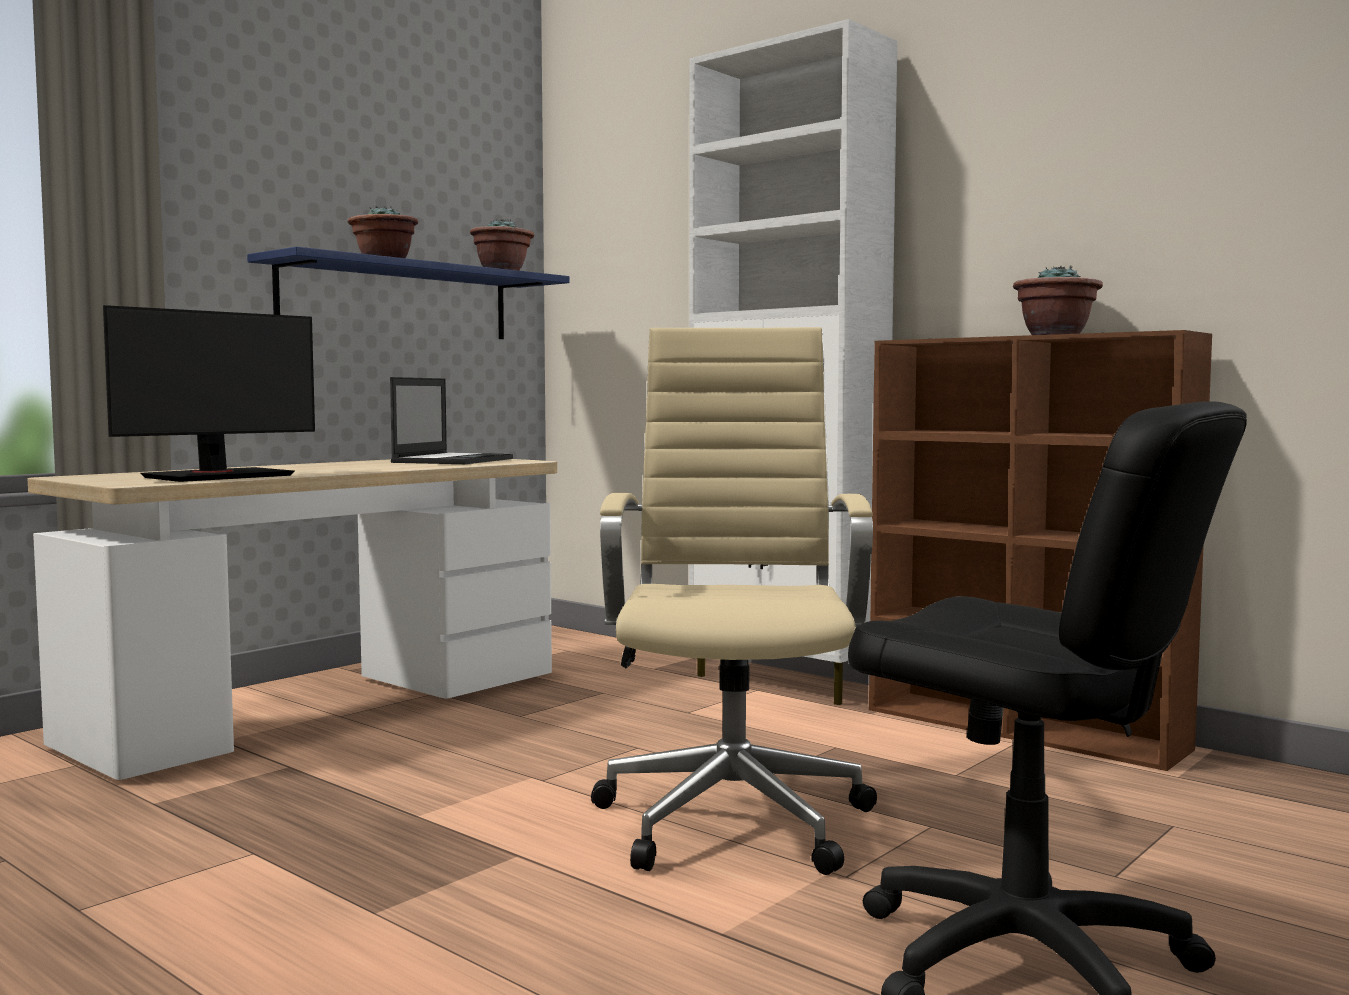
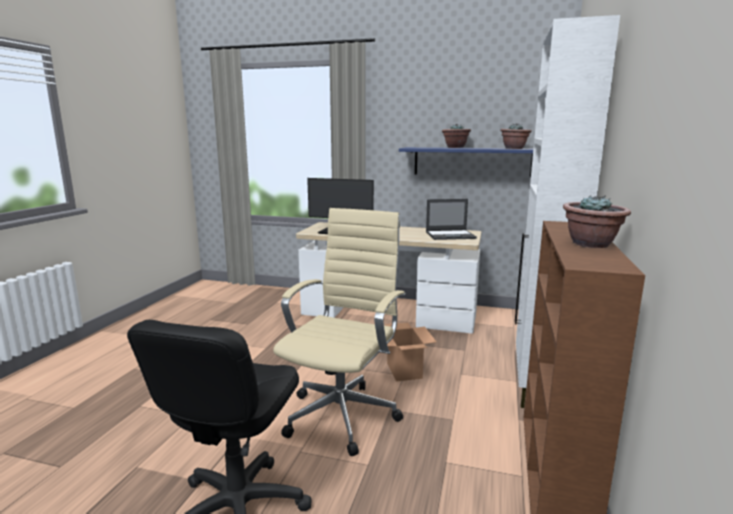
camera: 65 degrees right, 10 degrees up
(618, 744) = (403, 370): none -> cardboard box
(734, 817) = (344, 414): beige office chair -> beige office chair turned 45 degrees counterclockwise

